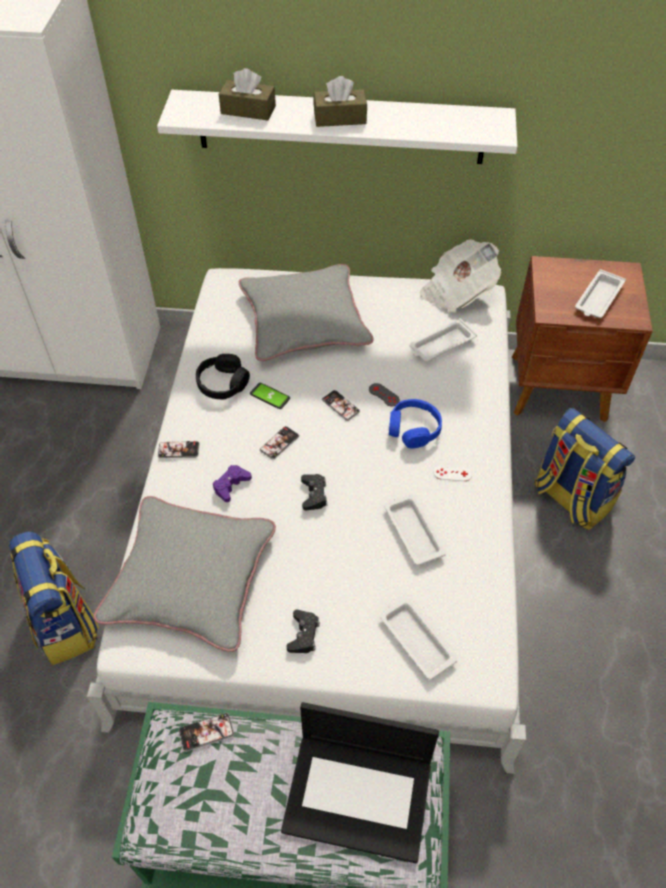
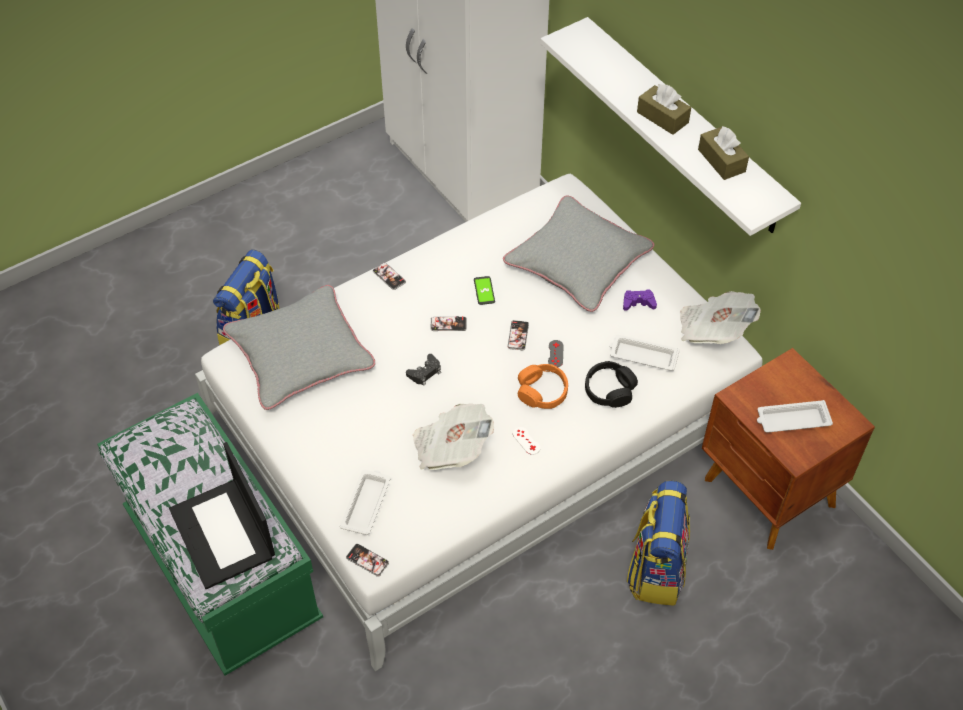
camera: 50 degrees right, 0 degrees up
(206, 732) = (199, 431): phone -> phone (367, 560)
(222, 383) = (469, 258): black headphones -> black headphones (609, 390)
(231, 485) = (388, 323): purple game controller -> purple game controller (638, 303)
(248, 110) = (612, 67): brown tissue box -> brown tissue box (721, 160)
(303, 634) = (314, 440): black game controller -> none
(413, 429) = (542, 391): blue headphones -> orange headphones
(413, 531) = (451, 448): white tray -> newspaper

